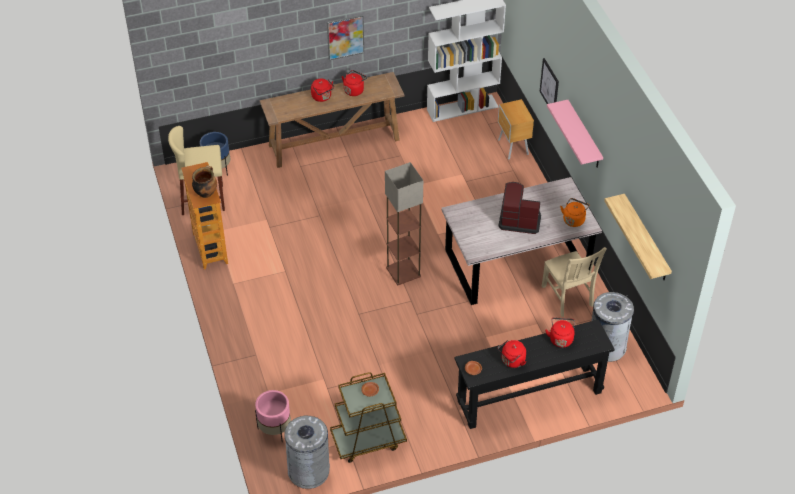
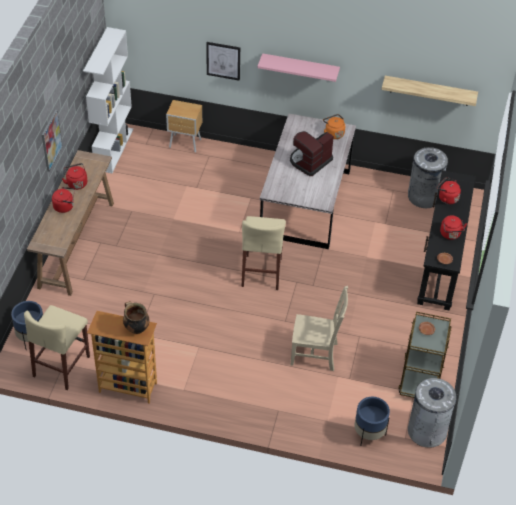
camera: 60 degrees left, 0 degrees up
(275, 429) = (369, 434): pink planter -> blue planter
(402, 272) = (261, 272): floor lamp -> beige stool
(568, 297) = (362, 192): beige chair -> beige chair (316, 354)

